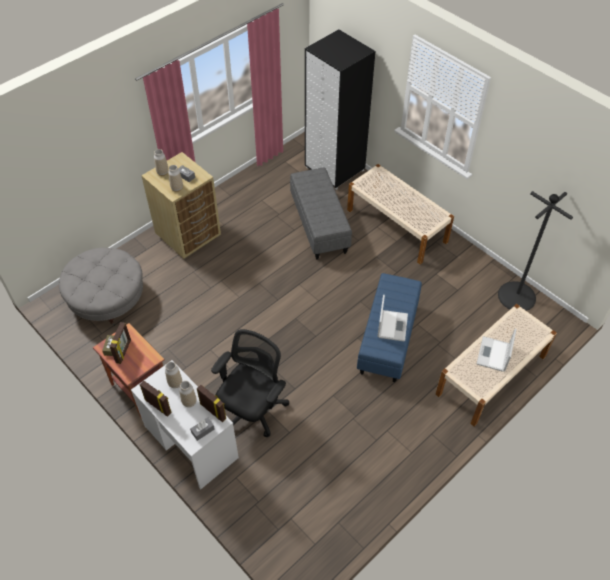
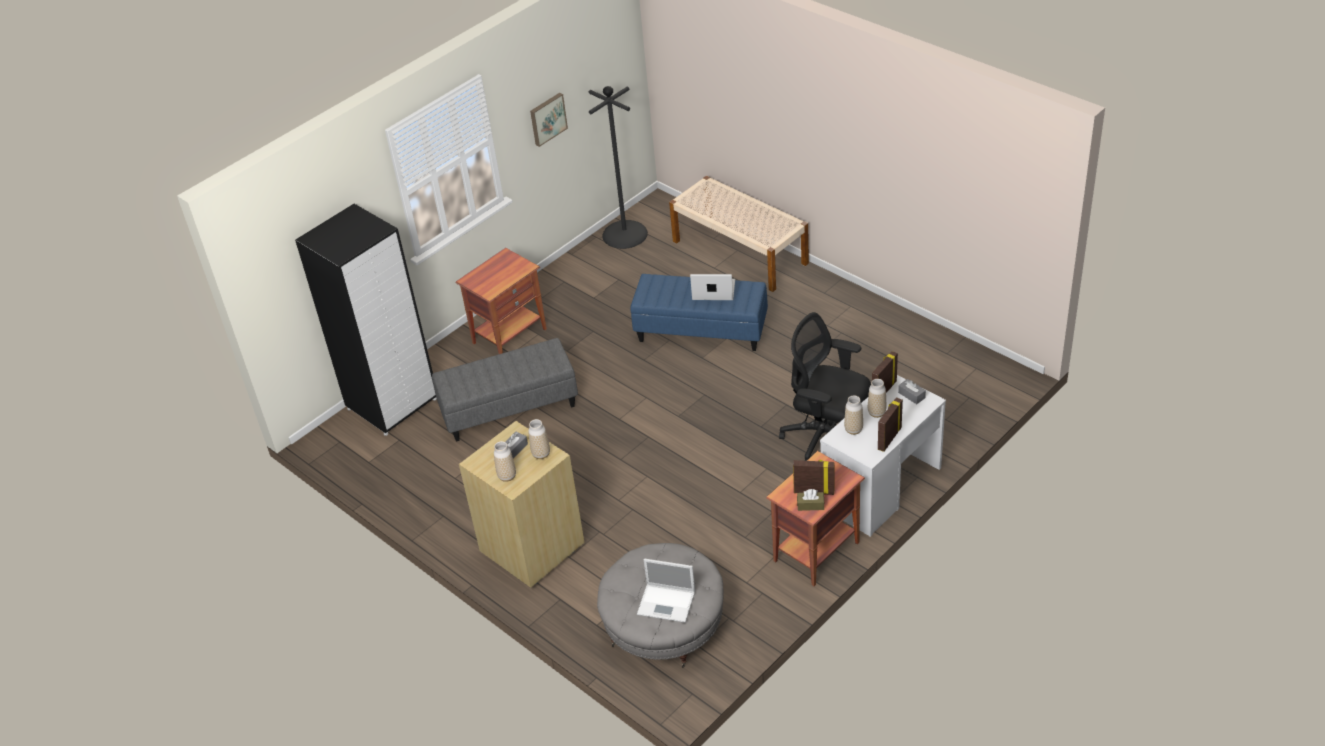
camera: 90 degrees left, 10 degrees down
(397, 225) = (509, 335): beige bench -> nightstand
(493, 355) = (743, 216): laptop -> laptop (667, 603)
(523, 167) = (547, 119): none -> picture

